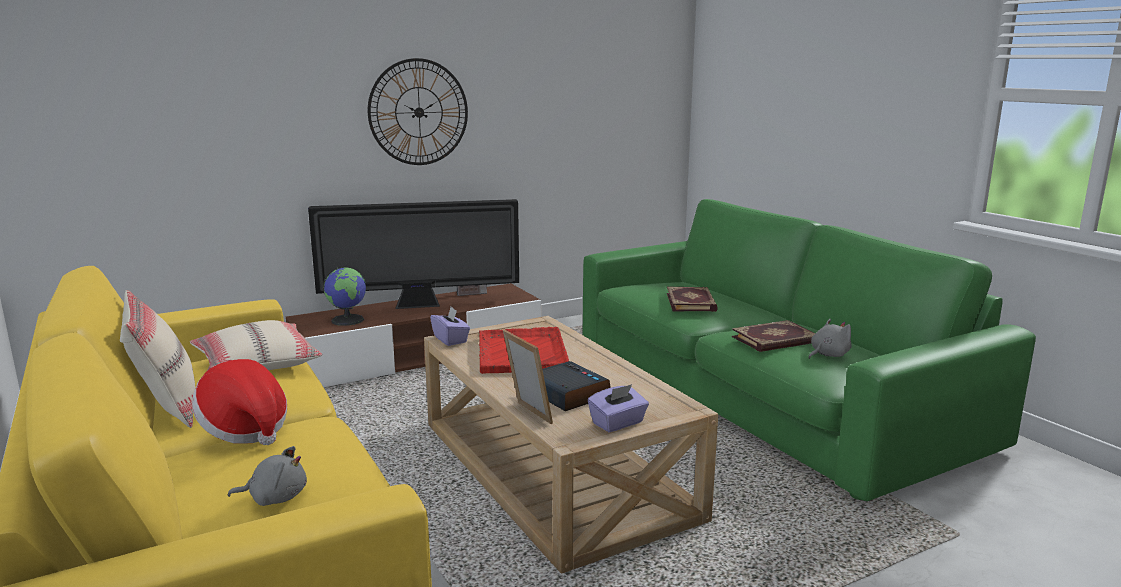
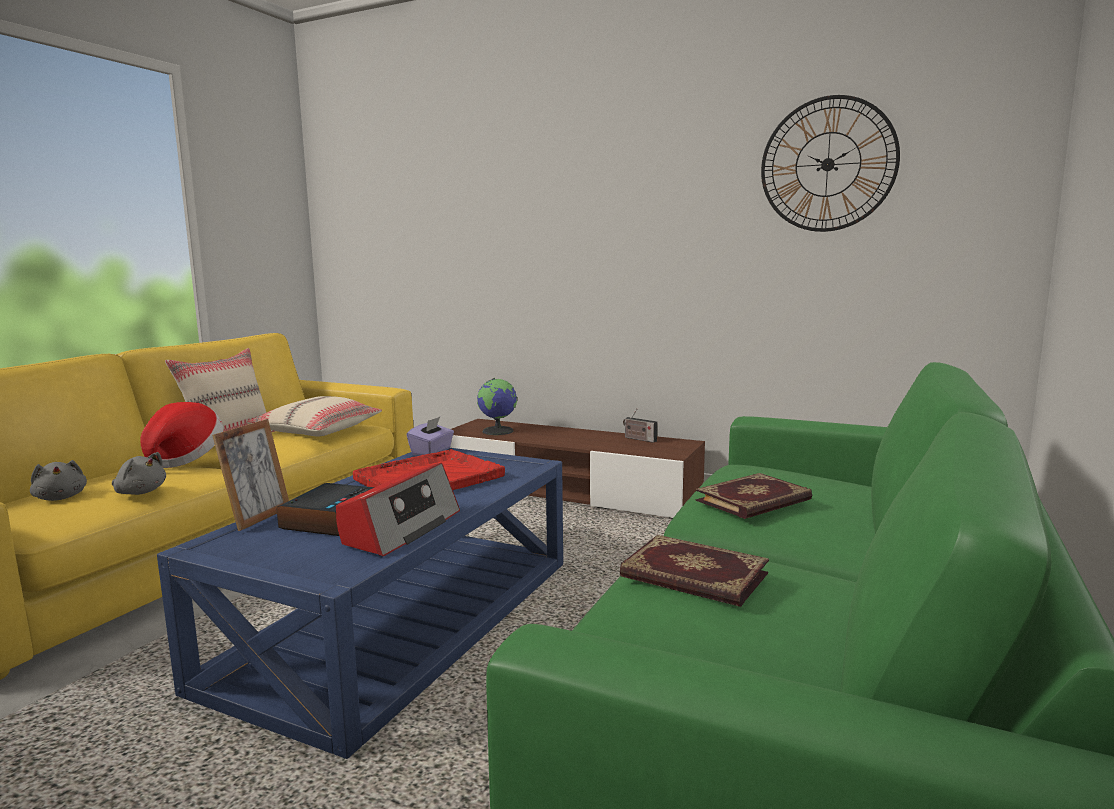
camera: 55 degrees right, 5 degrees down
(419, 112) = (611, 231): wall clock -> wall clock (827, 164)
(420, 305) = (574, 436): television -> none
(551, 469) = (400, 620): beige coffee table -> blue coffee table
(618, 423) = (259, 556): purple tissue box -> none
(622, 379) = (400, 528): none -> radio
(828, 355) = (701, 628): grey plush toy -> grey plush toy (140, 492)

